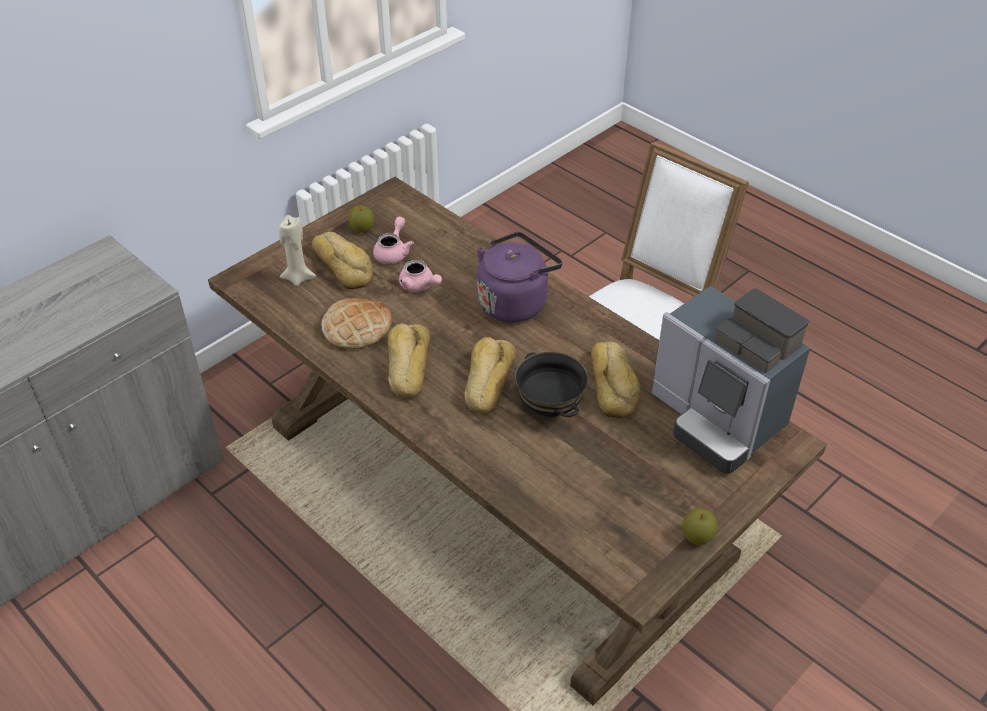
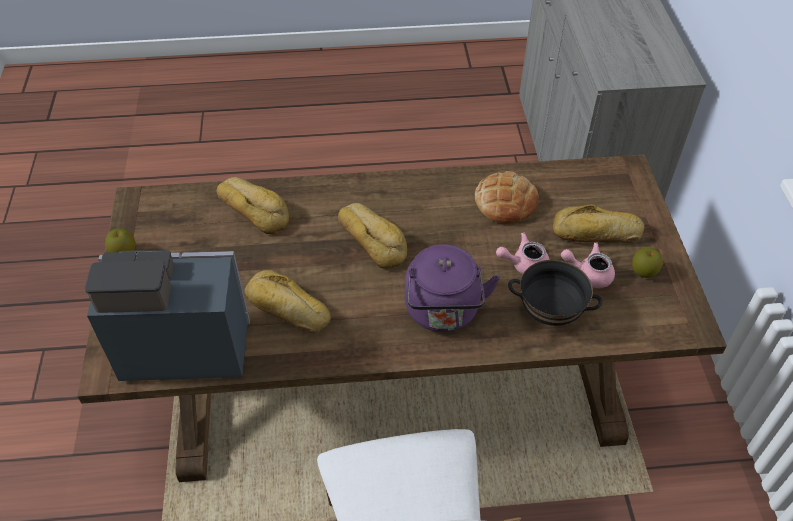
camera: 130 degrees right, 5 degrees up
(298, 278) = (602, 200): beige candle -> none
(393, 252) = (588, 274): pink teapot -> pink teapot turned 135 degrees clockwise
(407, 366) = (435, 206): bread -> bread (254, 209)
(550, 407) = (308, 256): black bowl -> black bowl (549, 314)

